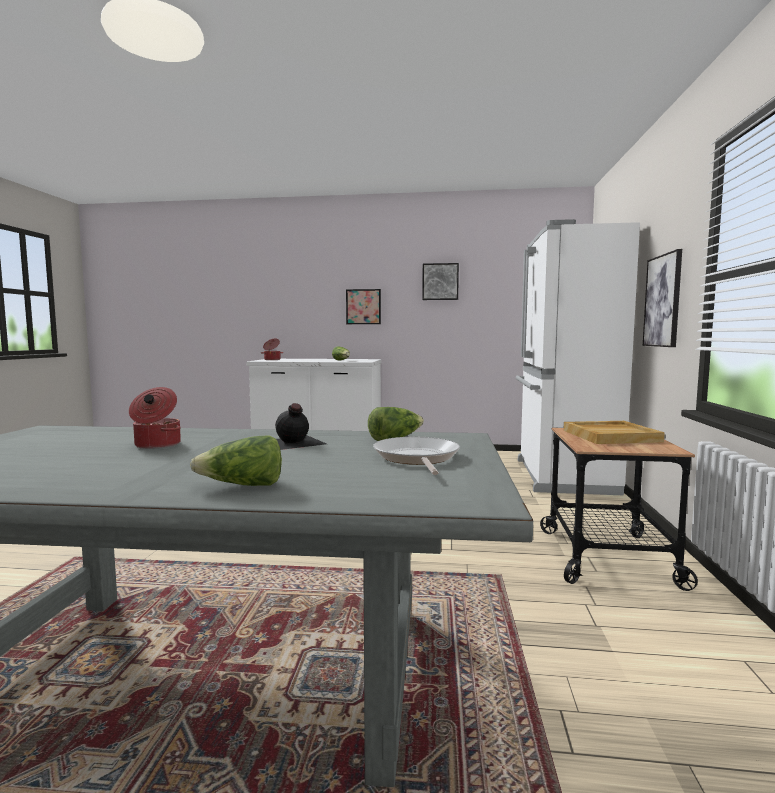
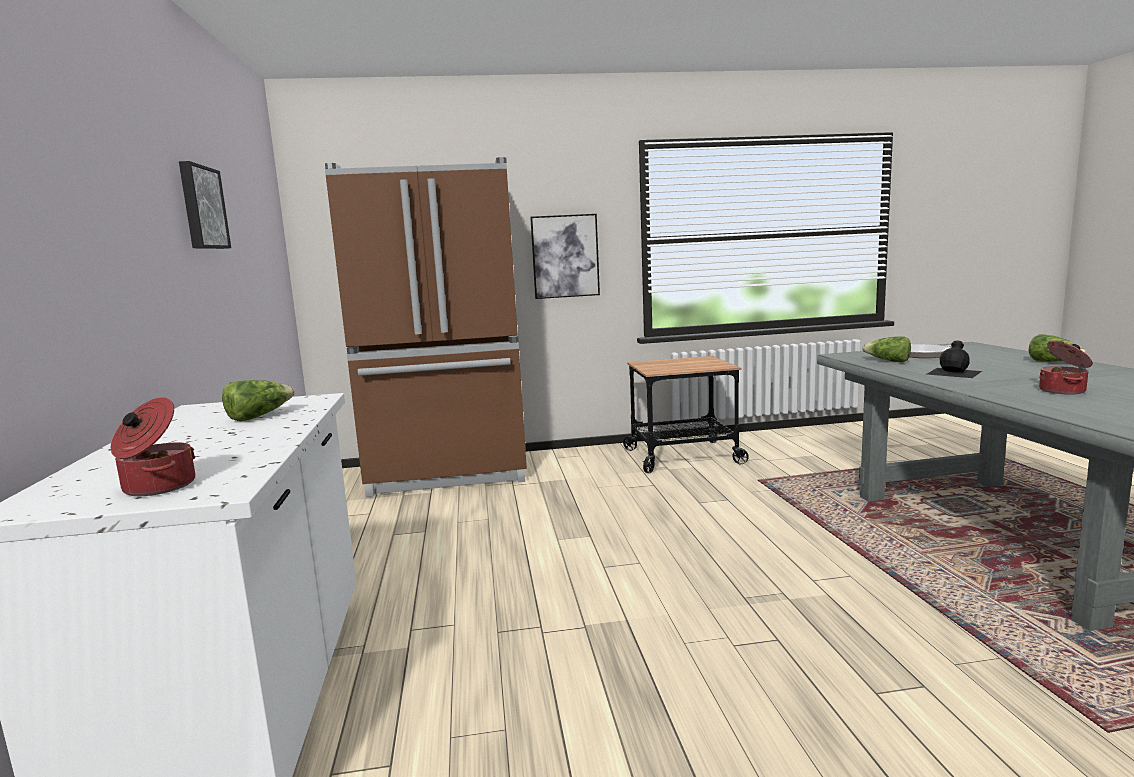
camera: 105 degrees left, 5 degrees up
(363, 306) = (125, 266): picture -> none
(562, 476) = (449, 474): white fridge -> brown fridge
(611, 436) = (670, 365): beige tray -> none

